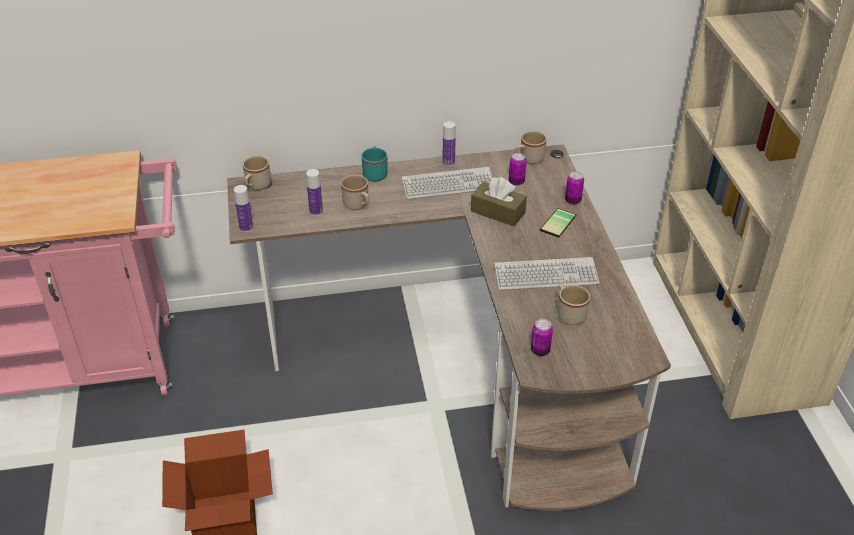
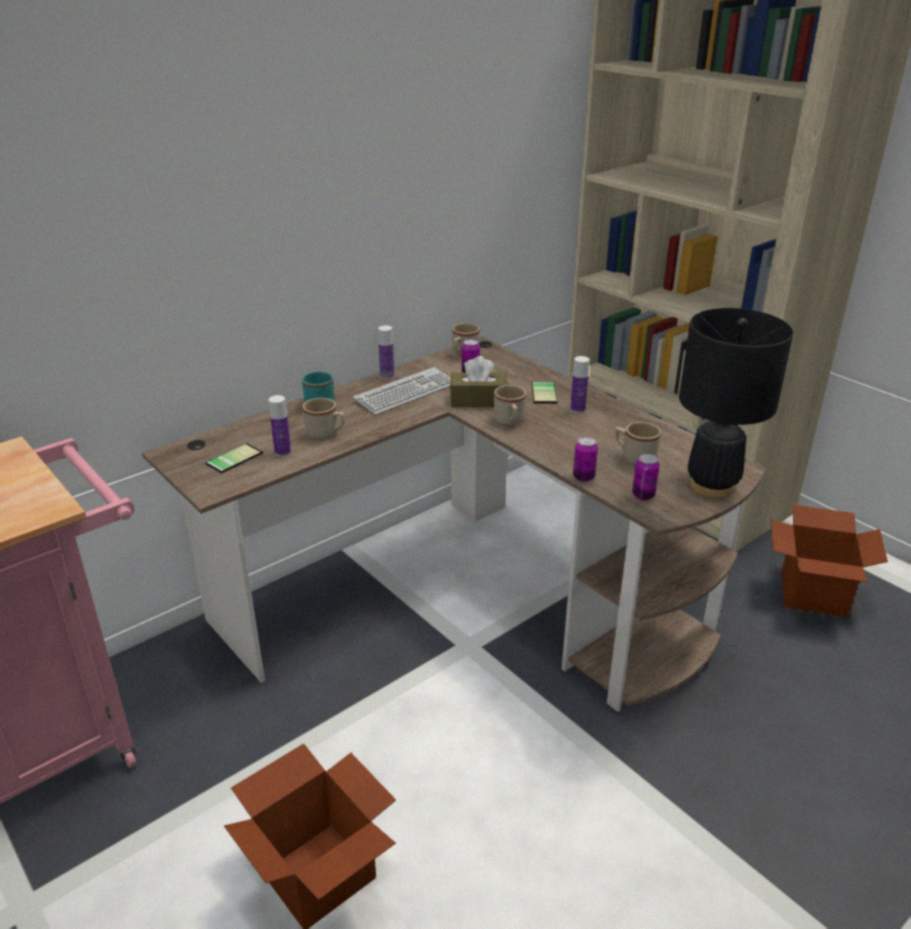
camera: 30 degrees left, 10 degrees down
(246, 228) = (210, 490): bottle -> bottle (577, 409)
(256, 186) = (187, 449): beige mug -> beige mug (510, 422)
(280, 204) = (232, 457): none -> phone
(546, 275) = (579, 435): keyboard -> none
(573, 200) = (538, 373): can -> can (583, 477)
(605, 364) = (712, 486): none -> black table lamp
(767, 487) = (813, 594): none -> cardboard box

